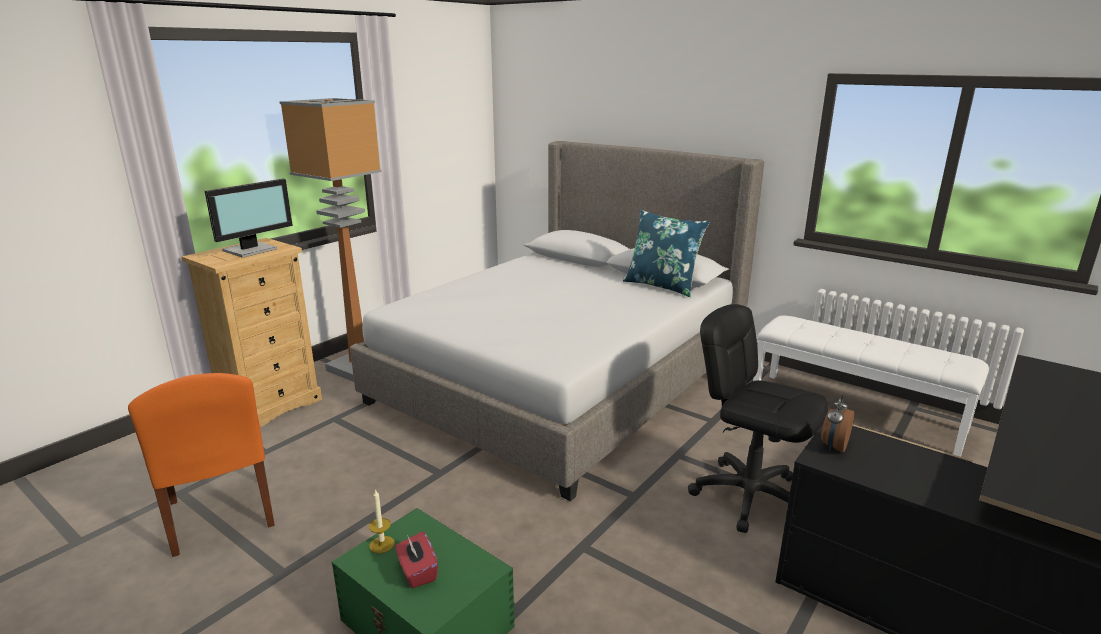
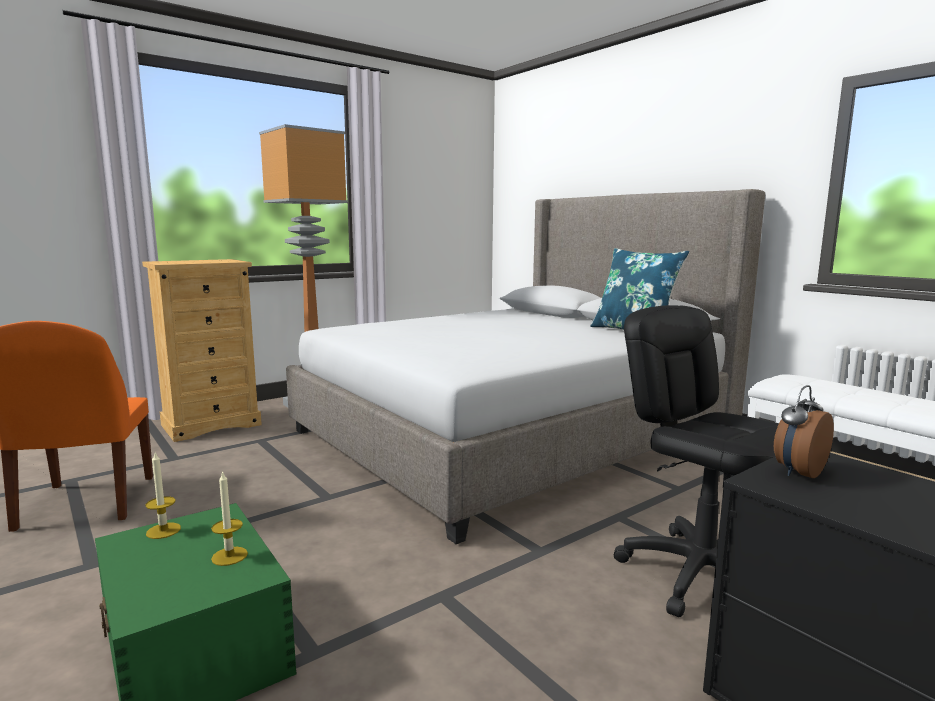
camera: 15 degrees right, 10 degrees down
(251, 250) = (206, 261): monitor -> none
(417, 572) = (174, 564): red tissue box -> none
(453, 557) = (229, 556): none -> candle

